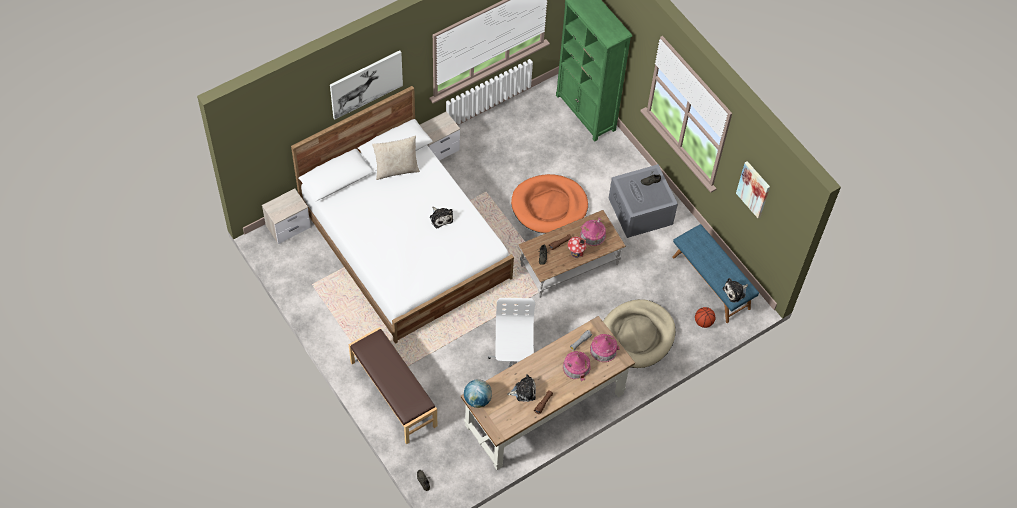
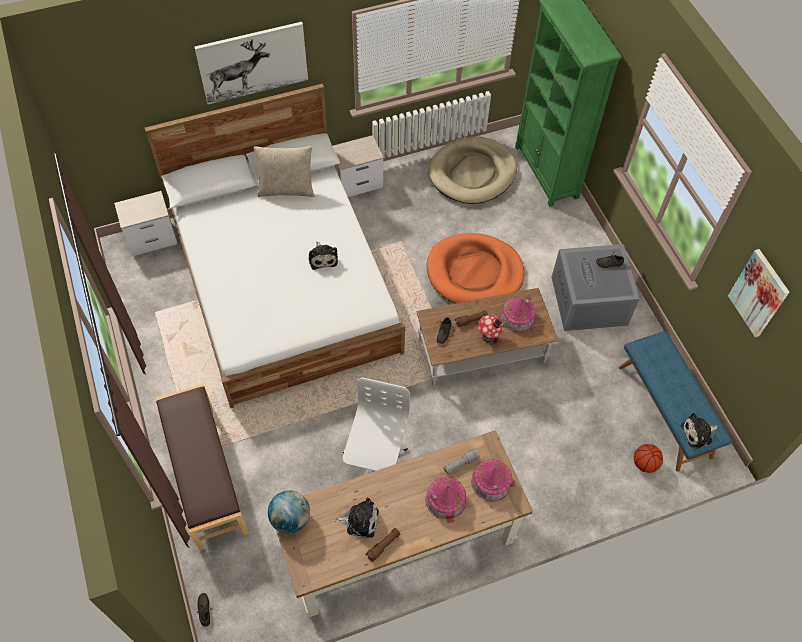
camera: 15 degrees right, 0 degrees up
(637, 335) = (549, 463): beige dog bed -> beige dog bed (472, 173)

